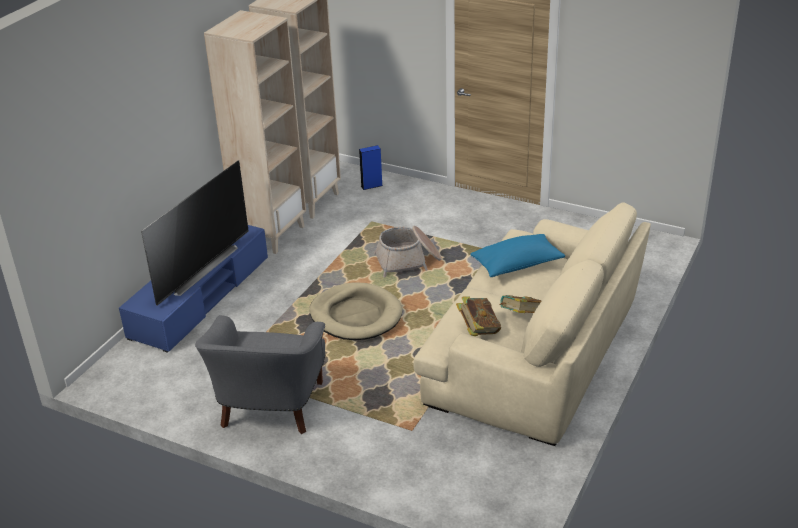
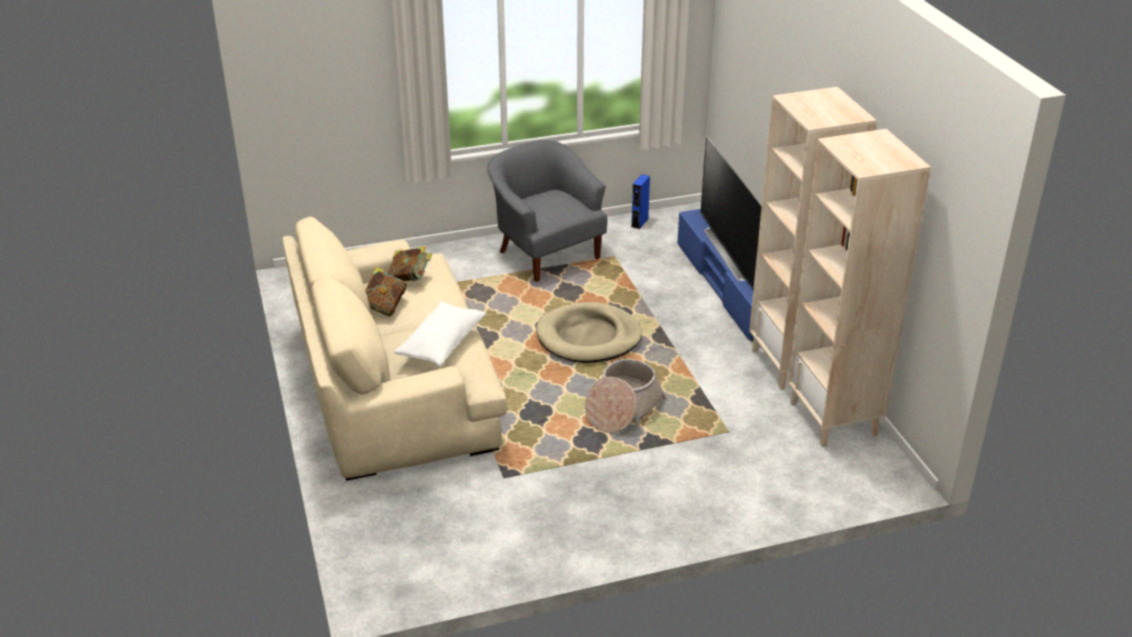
camera: 135 degrees right, 0 degrees up
(371, 186) = (808, 478): blue speaker -> blue speaker (639, 222)
(517, 265) = (441, 344): blue pillow -> white pillow

